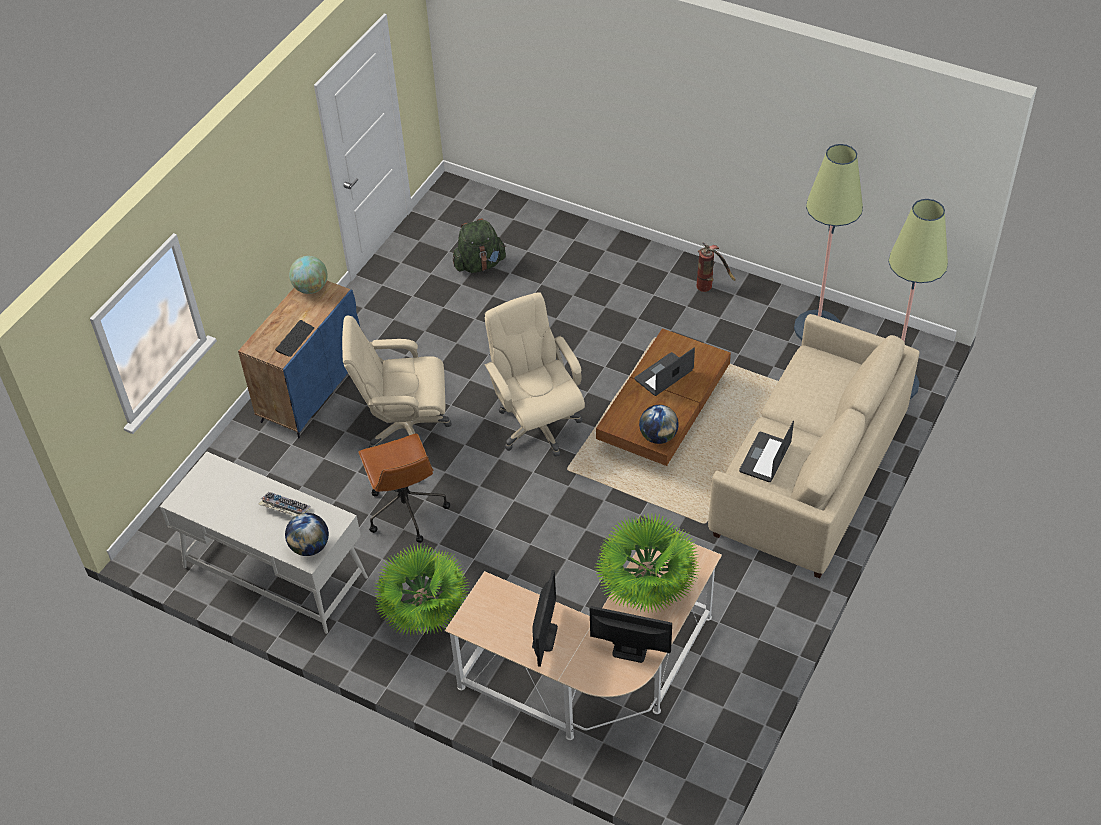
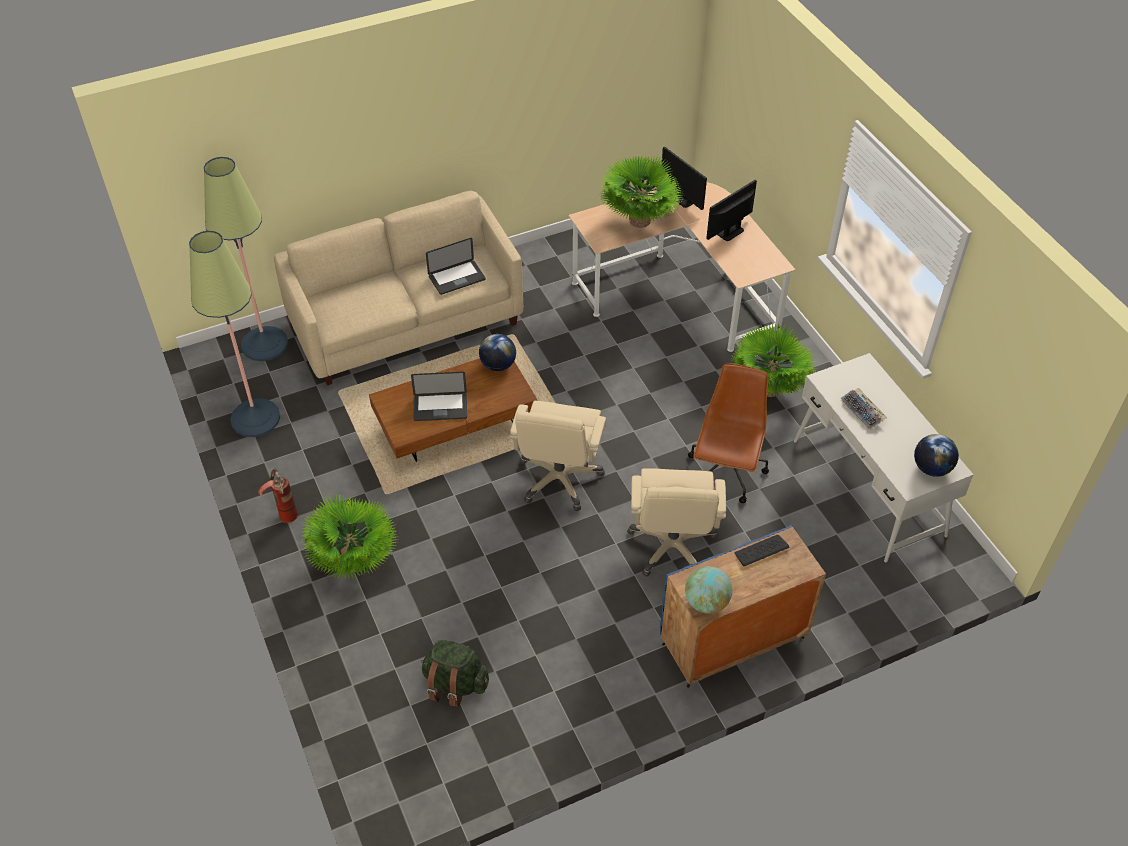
camera: 145 degrees left, 0 degrees up
(310, 547) = (859, 372): globe -> globe (931, 468)
(405, 428) = (672, 546): beige office chair -> beige office chair turned 60 degrees clockwise
(623, 287) = (355, 561): none -> potted plant

